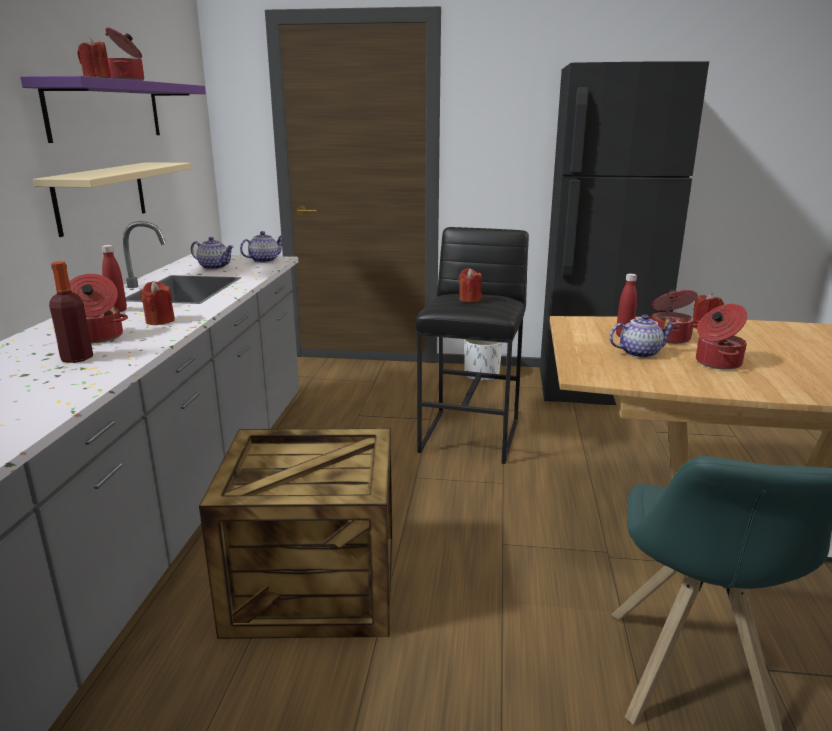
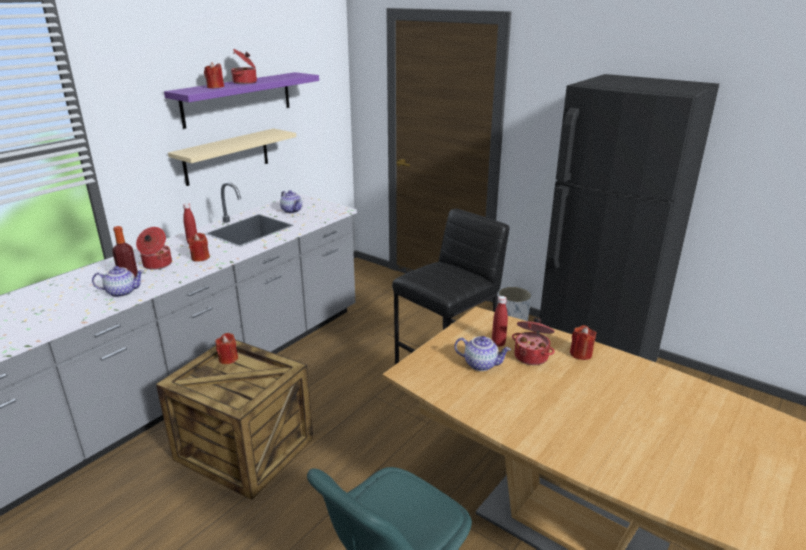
camera: 30 degrees right, 5 degrees up
(264, 260) = (330, 209): teapot -> teapot (122, 292)
(469, 299) = (438, 274): red candle -> red candle (228, 359)
(716, 362) = (525, 393): cooking pot -> none

